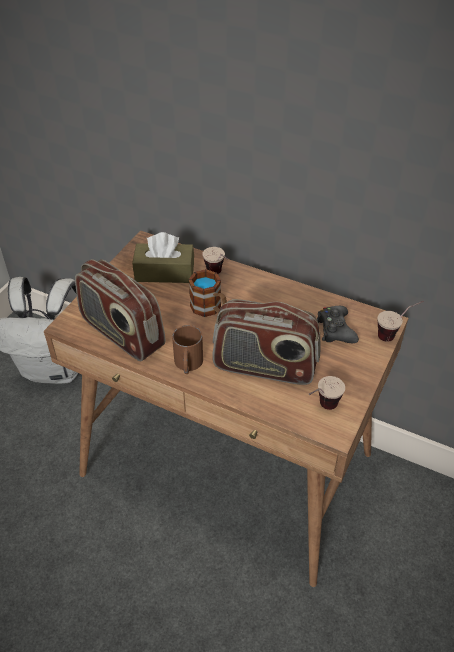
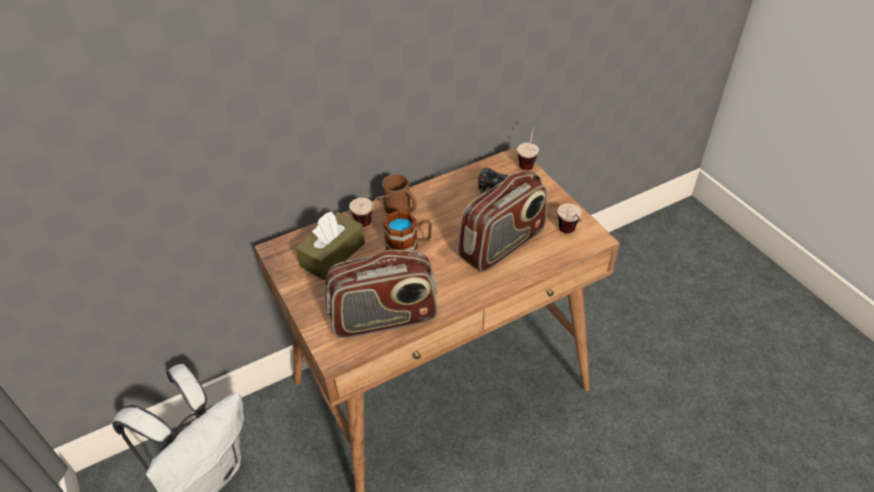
camera: 55 degrees left, 0 degrees up
(188, 364) = (461, 290): brown mug -> brown mug (401, 208)

